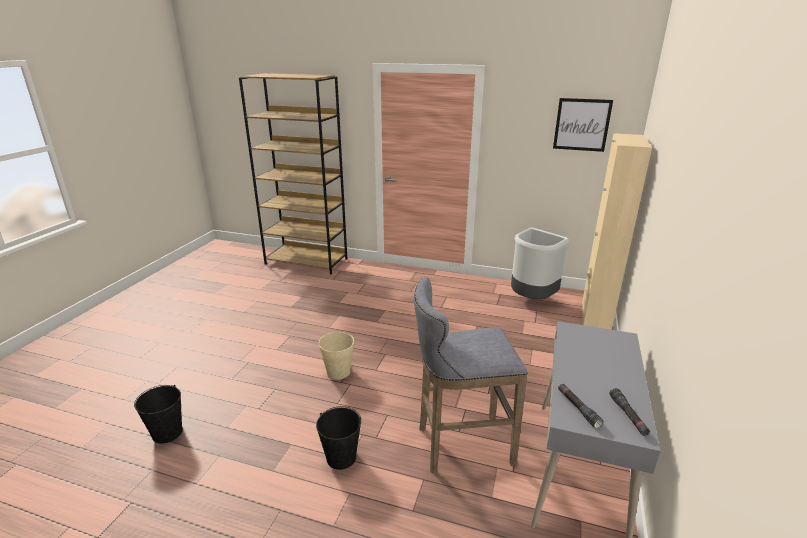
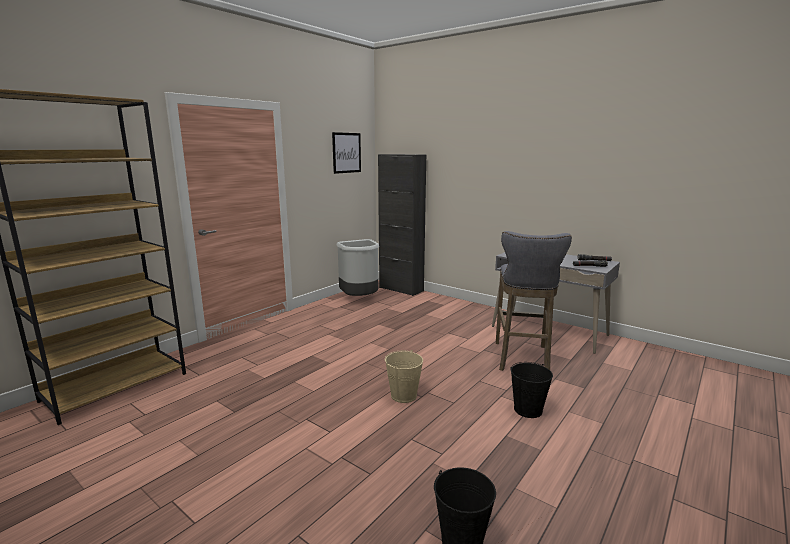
camera: 70 degrees left, 10 degrees down
(595, 316) = (401, 289): beige cabinet -> black cabinet

